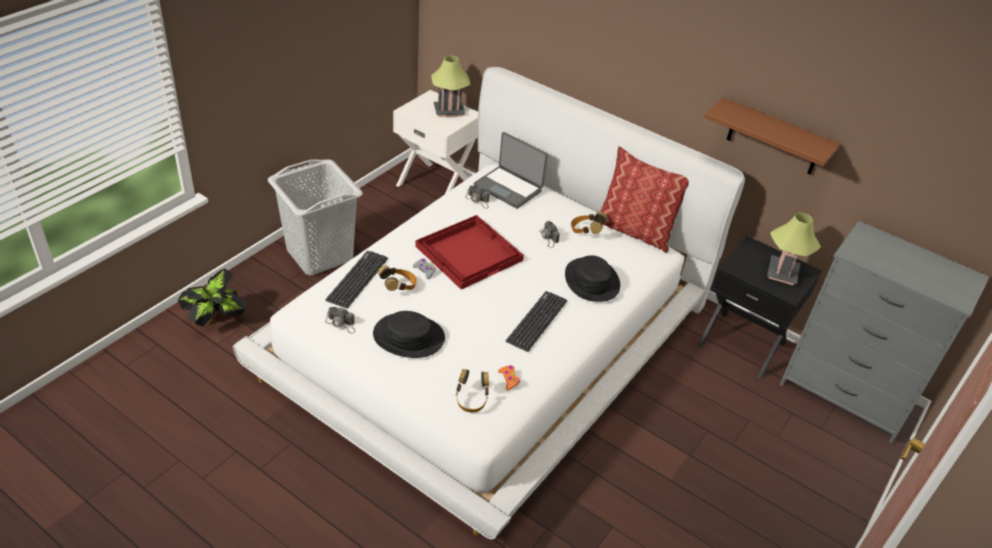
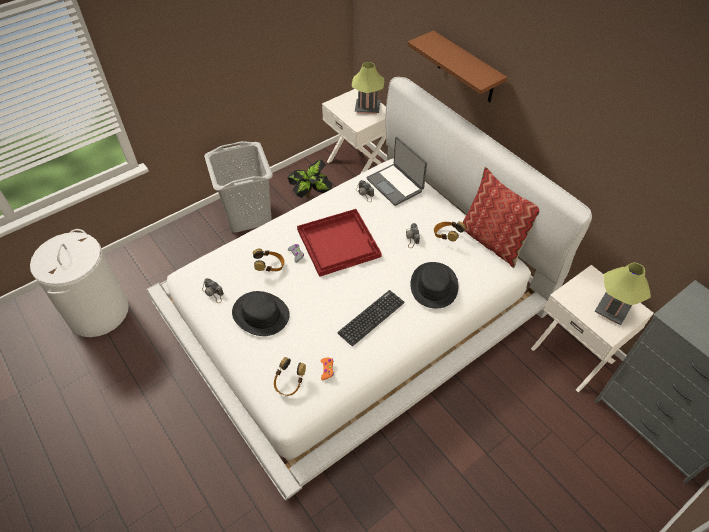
camera: 20 degrees right, 10 degrees up
(162, 390) = (98, 312): none -> white laundry basket
(217, 321) = (155, 261): potted plant -> potted plant (311, 195)
(357, 279) = (241, 254): keyboard -> none
(742, 343) = (573, 354): black nightstand -> white nightstand
(774, 138) = (625, 185): brown shelf -> brown shelf (466, 68)

